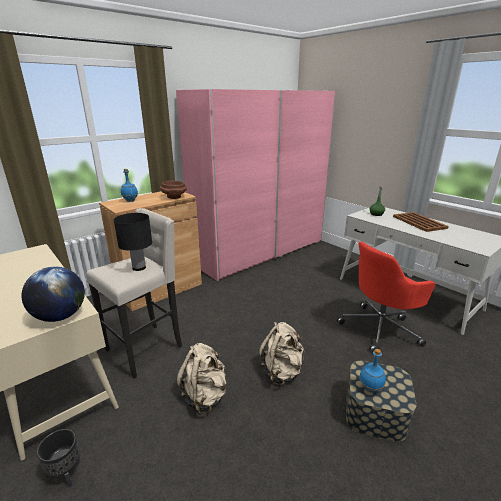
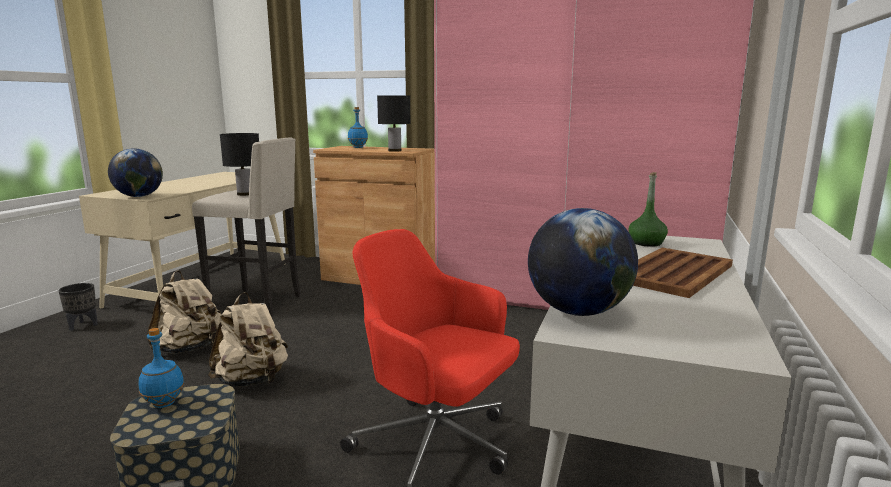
camera: 60 degrees right, 10 degrees down
(174, 197) = (395, 151): brown bowl -> black table lamp
(461, 244) = (578, 312): none -> globe

